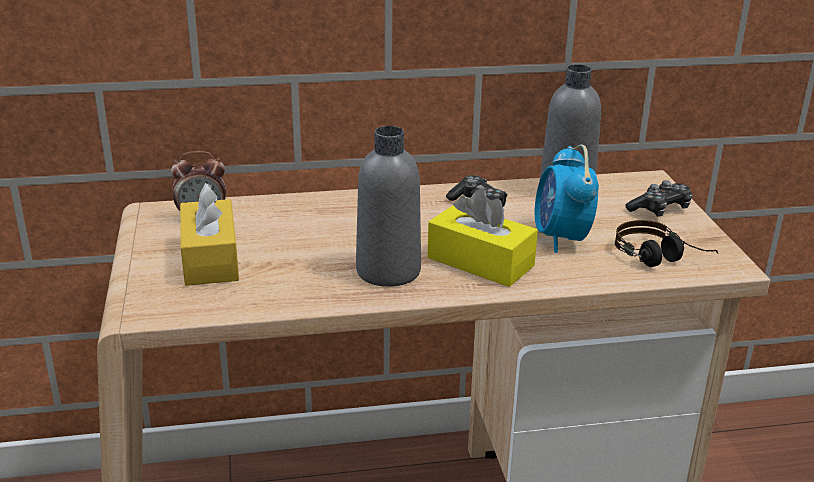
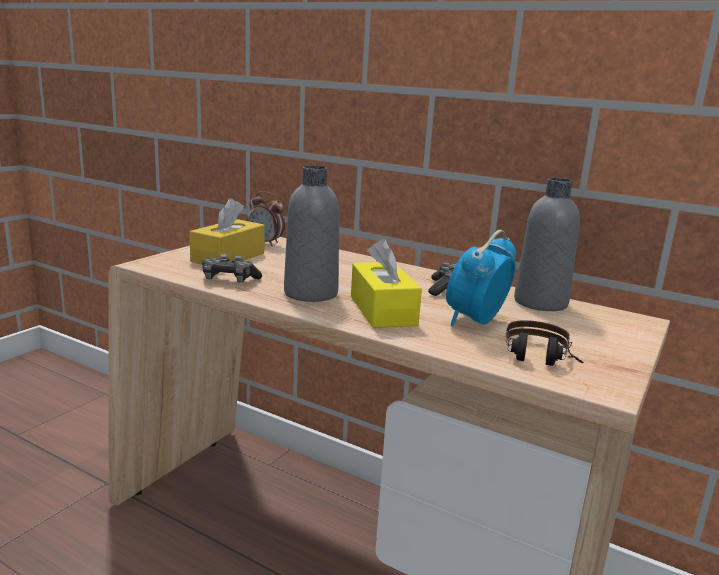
camera: 40 degrees right, 10 degrees down
(660, 209) = (609, 337): game controller -> game controller (229, 280)

